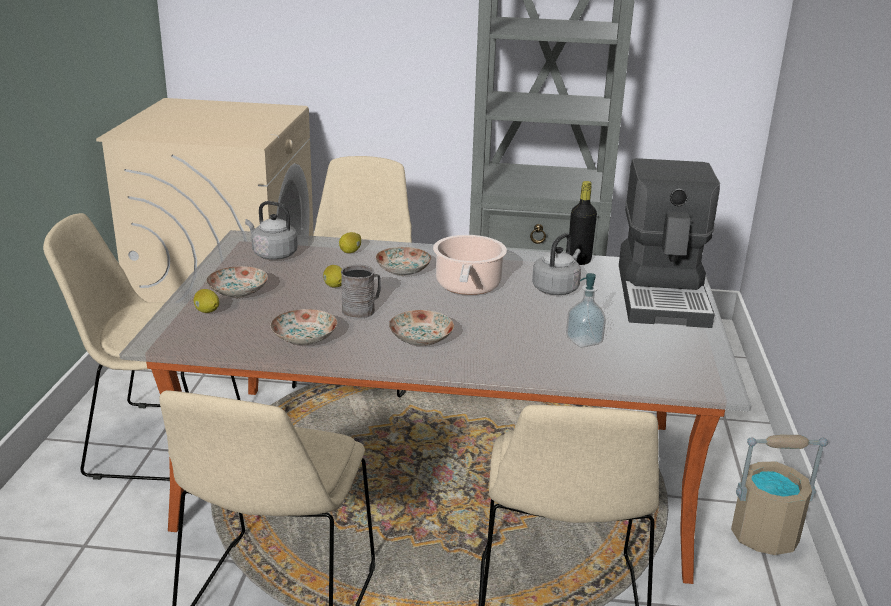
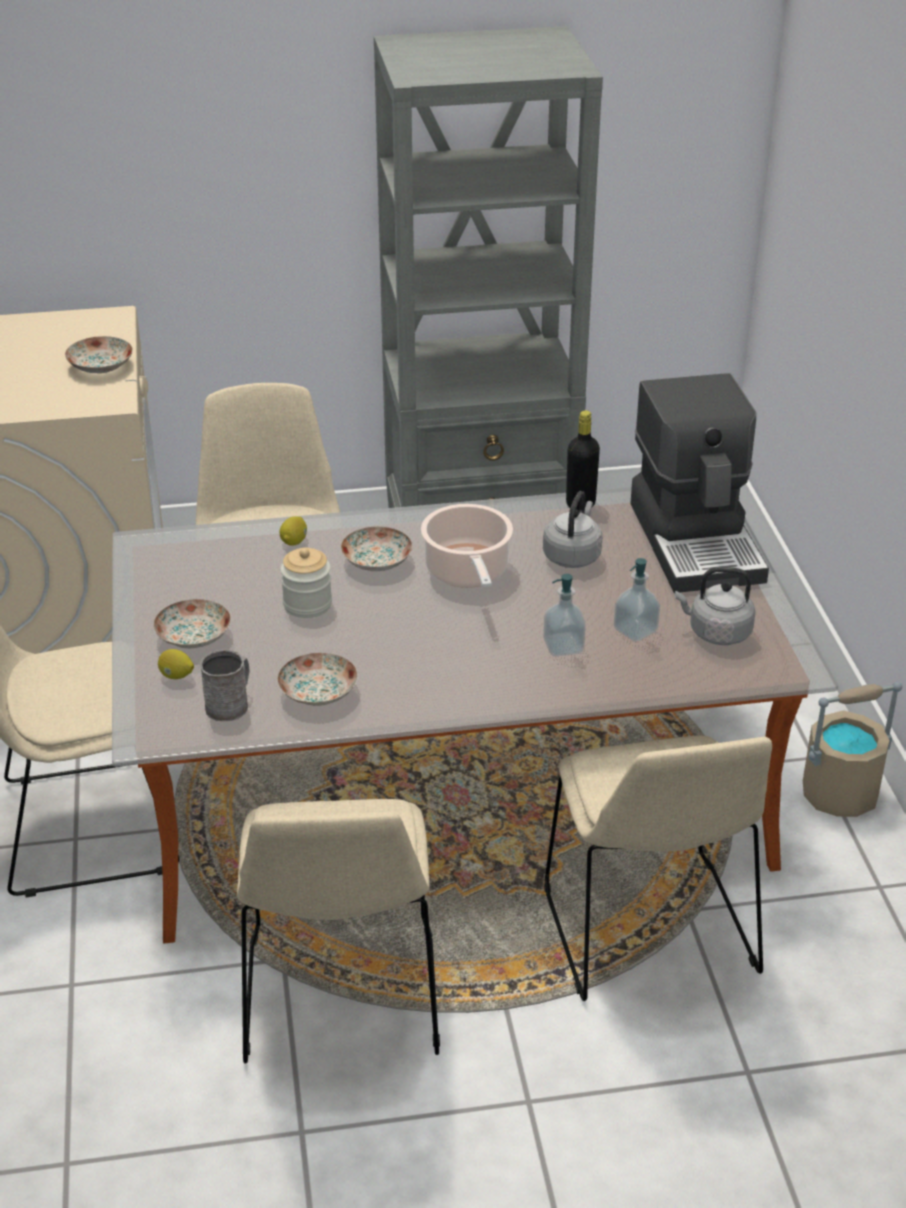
camera: 15 degrees left, 10 degrees up
(272, 254) = (198, 565): grey kettle -> grey kettle (716, 633)
(334, 286) = (307, 604): lemon -> jar
(362, 310) = (362, 635): grey mug -> grey mug (231, 704)
(420, 339) = (452, 666): plate -> plate (100, 366)
(518, 341) = (563, 647): none -> soap dispenser

